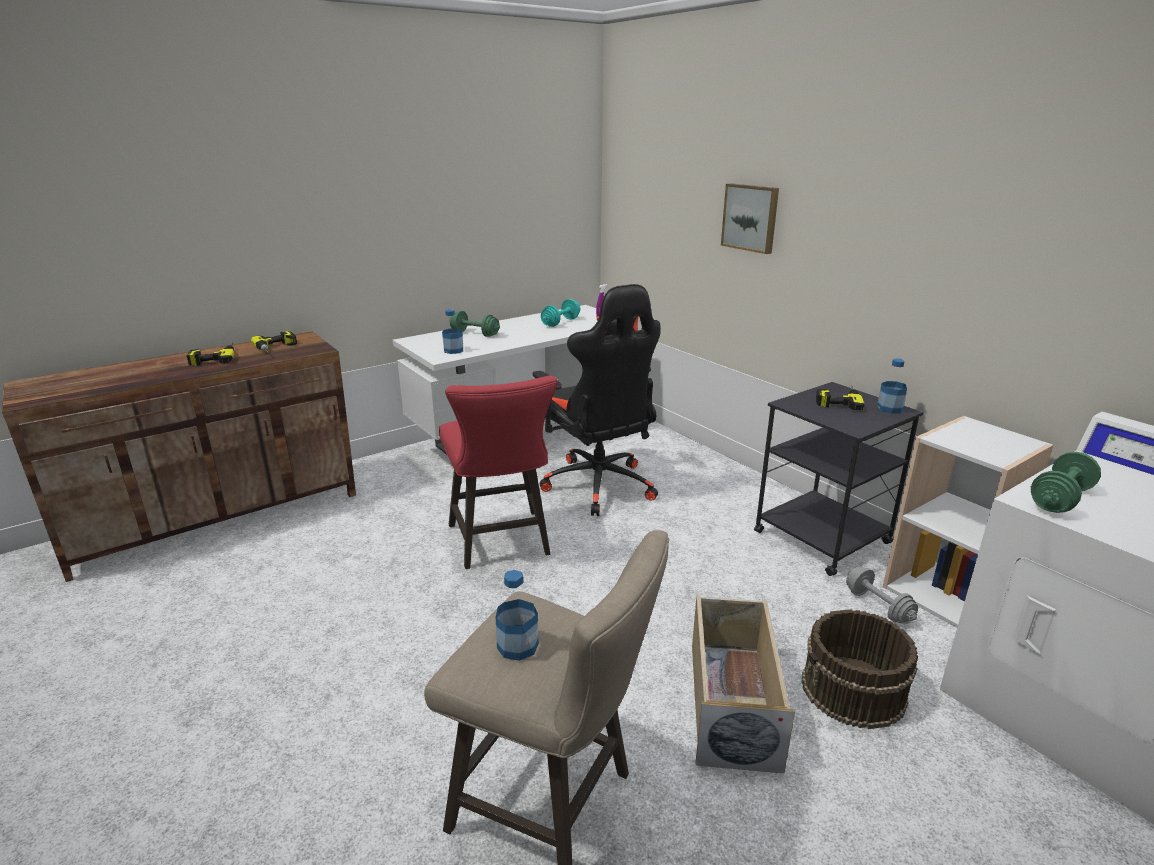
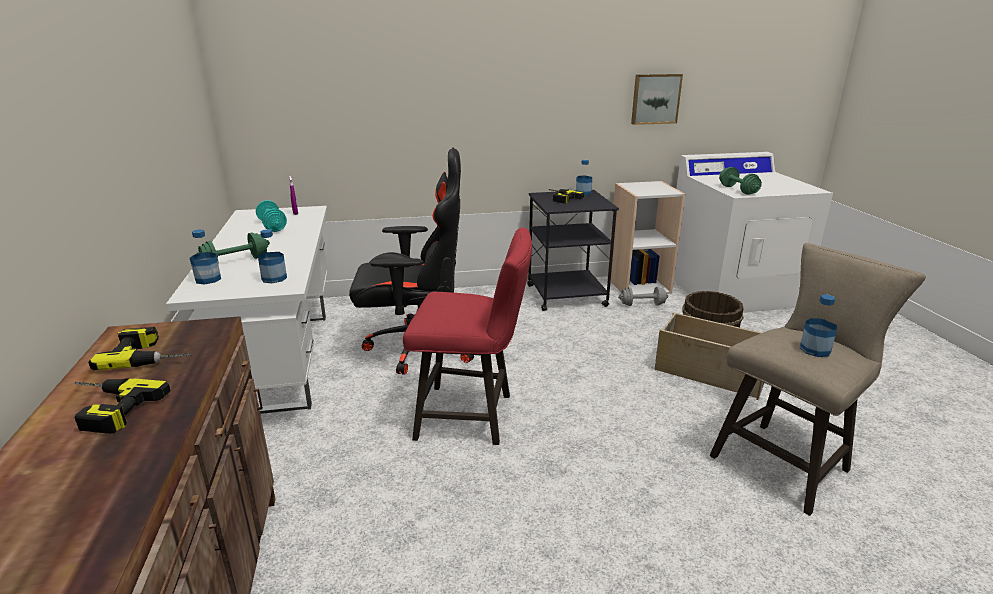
camera: 65 degrees left, 0 degrees up
(437, 337) = (208, 279): none -> bottle
(751, 217) = (428, 86): picture -> picture (655, 99)

